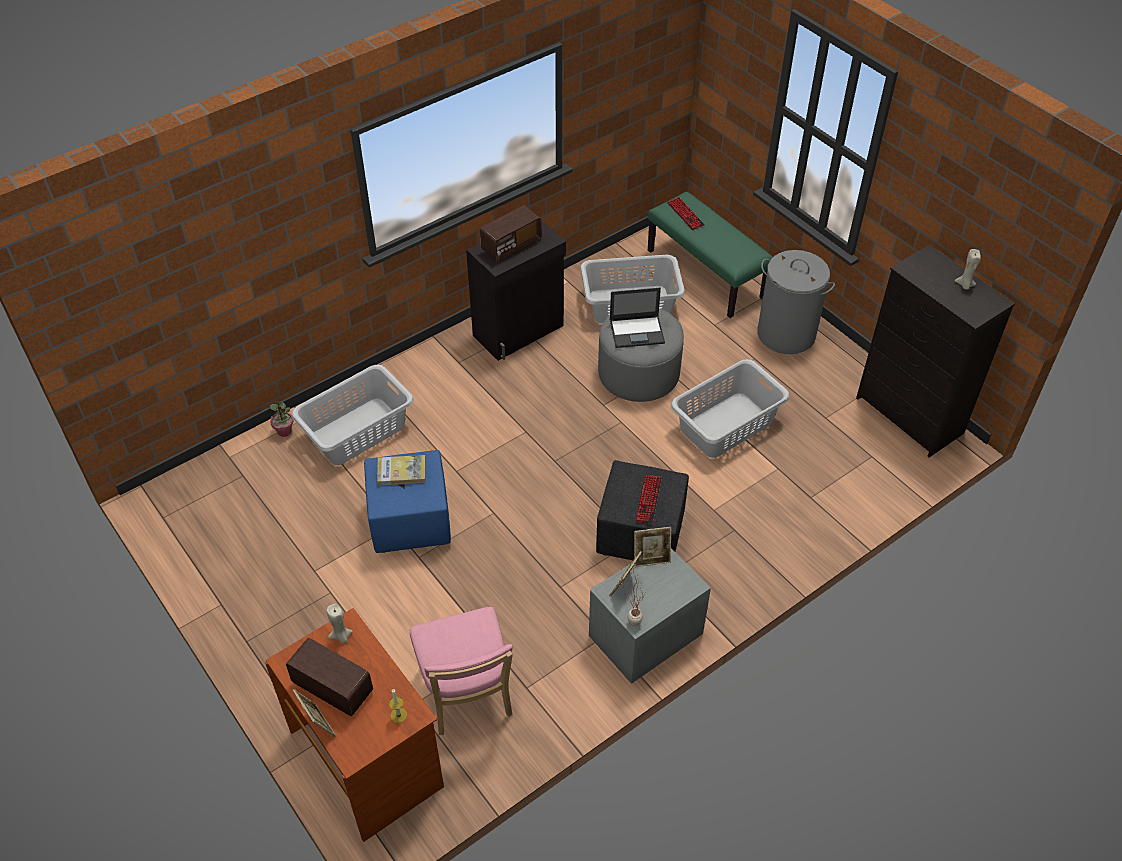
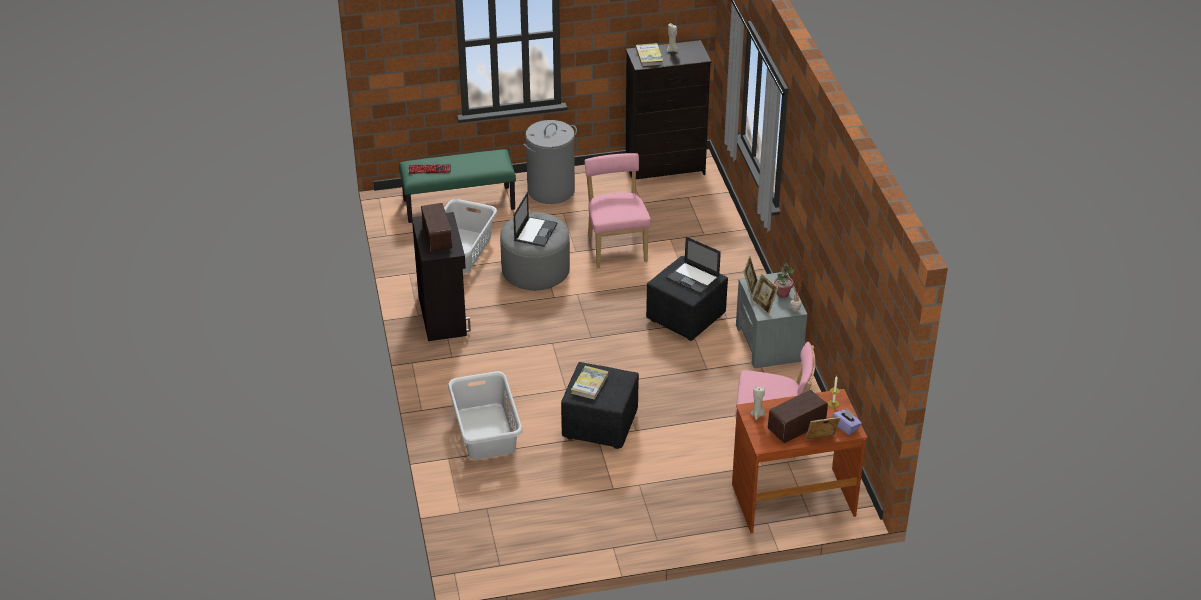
camera: 65 degrees left, 10 degrees down
(284, 431) = (454, 473): potted plant -> potted plant (782, 294)
(356, 745) = (846, 427): none -> purple tissue box
(411, 521) = (599, 425): blue ottoman -> black ottoman
(648, 500) = (693, 278): keyboard -> laptop
(727, 425) = (616, 247): grey laundry basket -> pink chair
(931, 269) = (649, 56): none -> book

